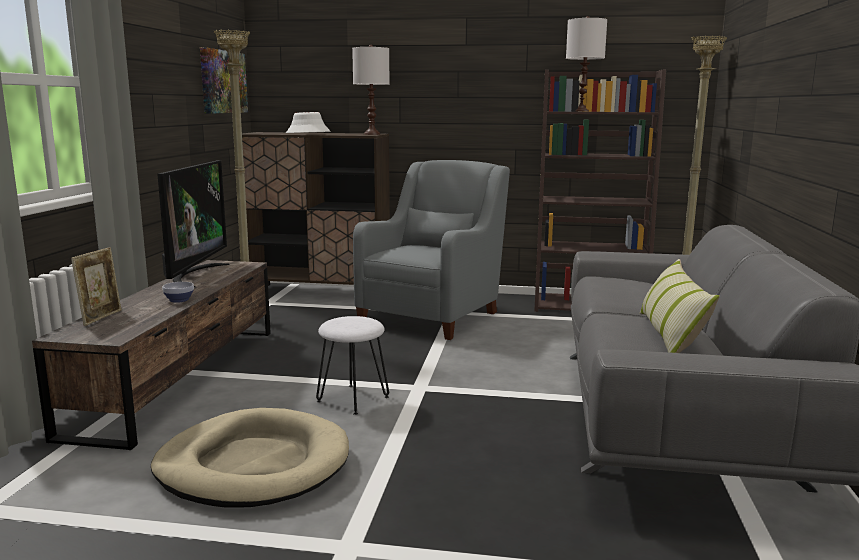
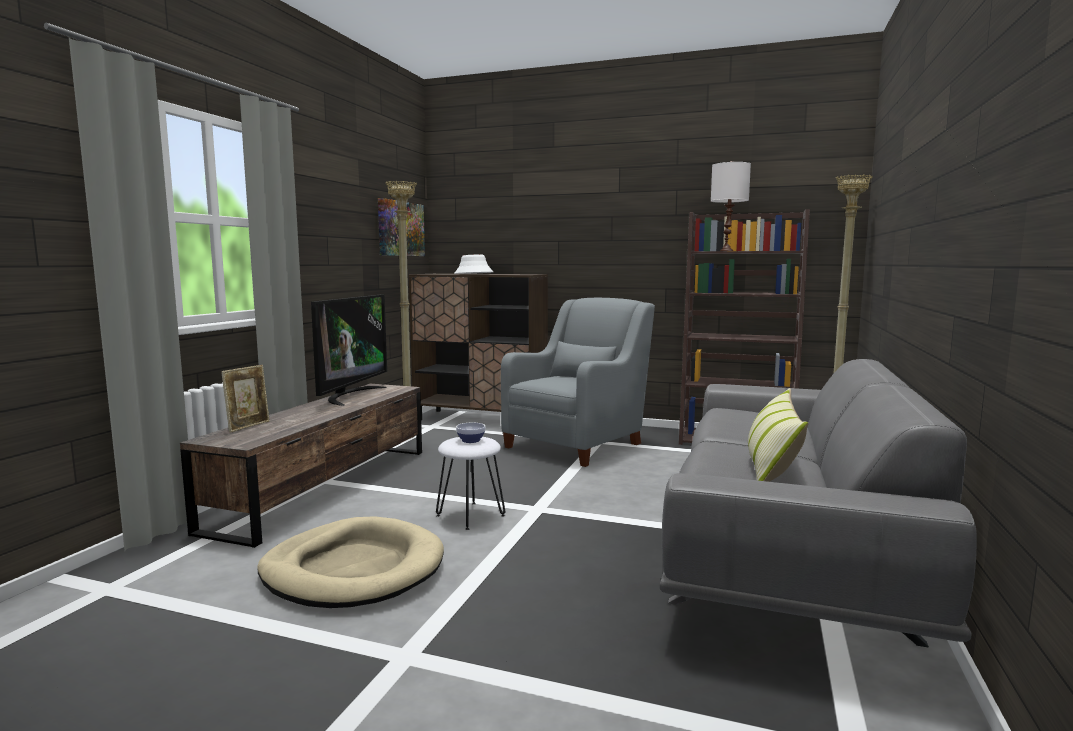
camera: 10 degrees right, 5 degrees down
(179, 300) = (324, 415): bowl -> bowl (471, 440)
(371, 134) = (529, 274): white table lamp -> none

